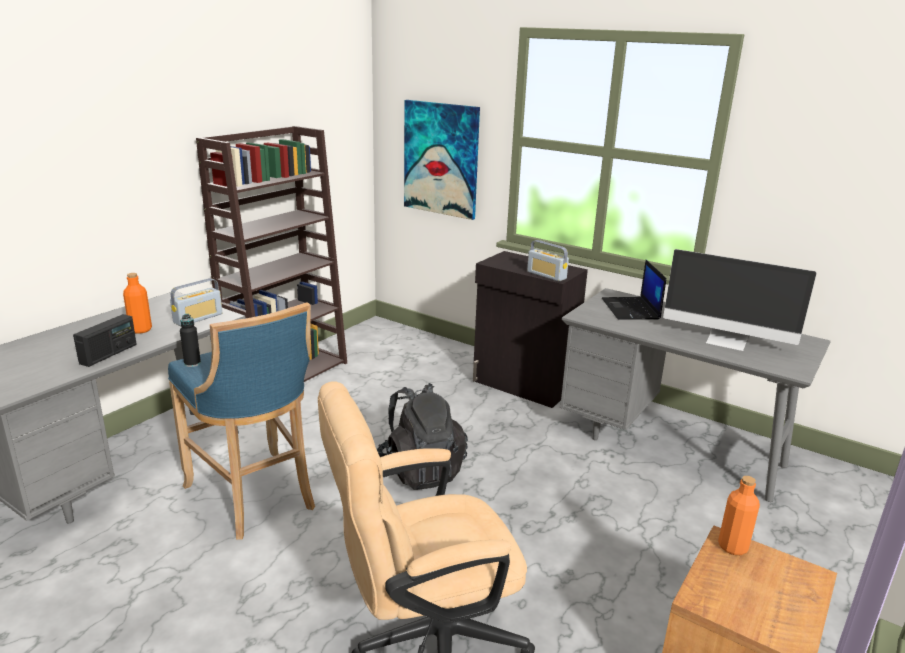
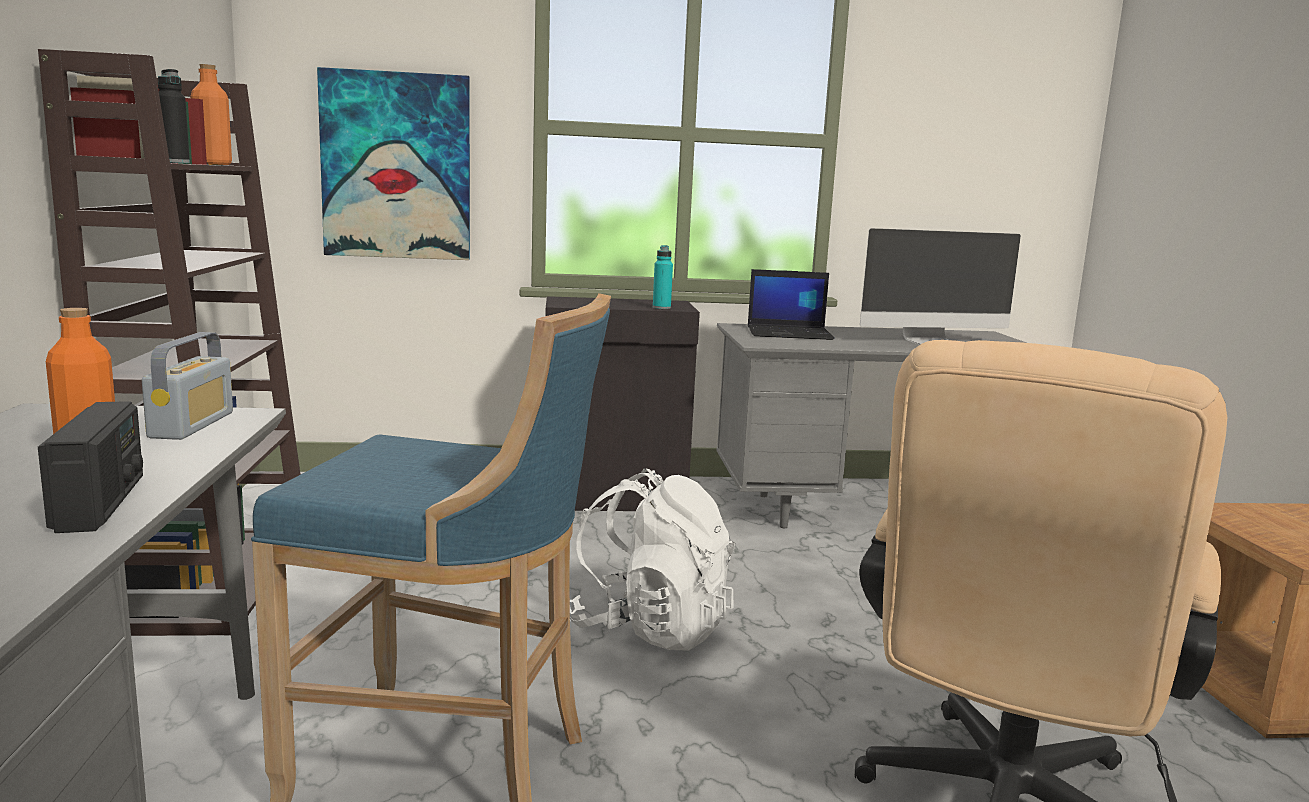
camera: 40 degrees left, 10 degrees down
(192, 363) = (322, 486): black bottle -> black bottle (175, 162)
(421, 470) = (650, 629): black backpack -> white backpack
(546, 275) = (661, 308): radio -> turquoise bottle
(631, 309) = (790, 333): laptop -> laptop turned 45 degrees counterclockwise
(732, 547) = (1225, 512): orange bottle -> orange bottle (213, 164)

